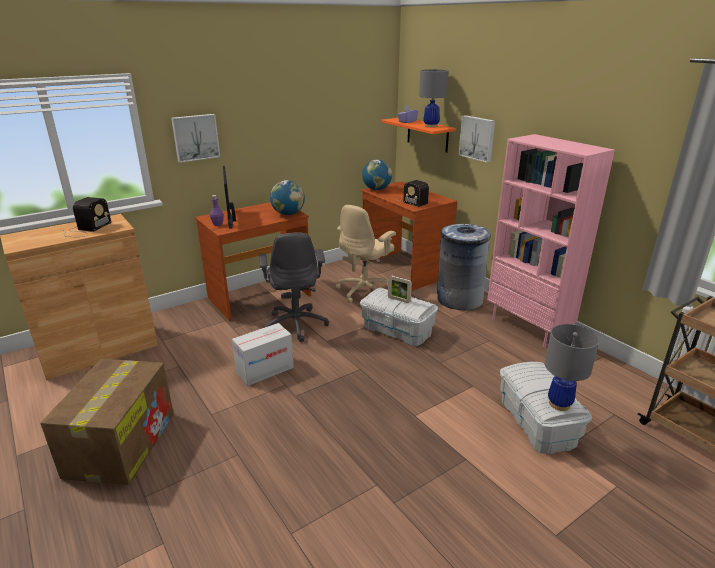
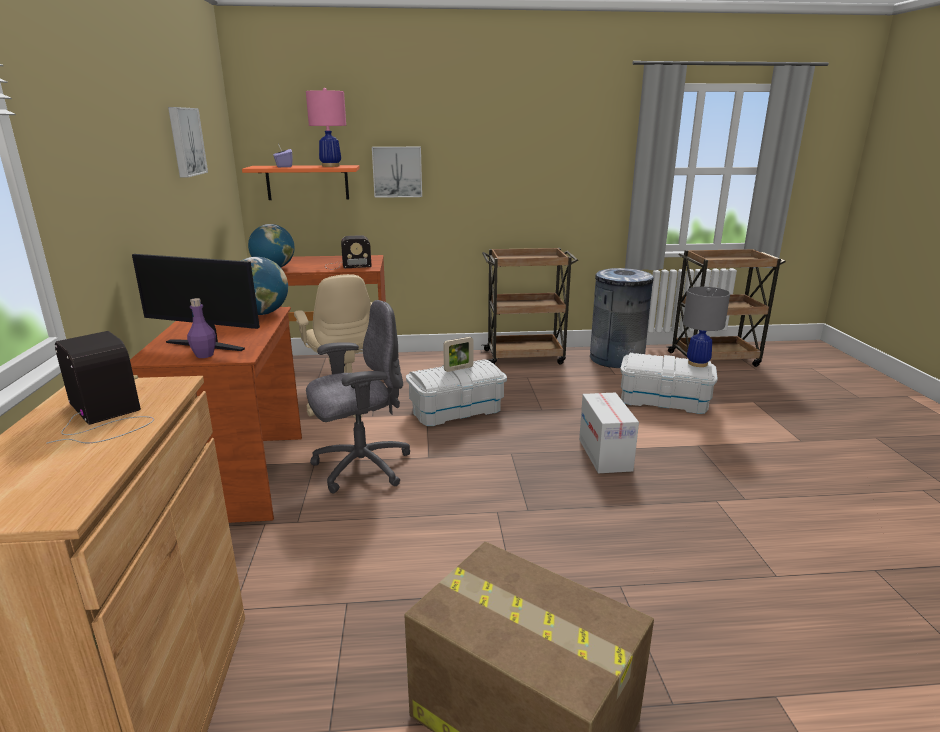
camera: 60 degrees left, 5 degrees down
(195, 137) = (92, 199): picture -> picture (185, 141)
(265, 370) = (447, 519): cardboard box -> cardboard box (604, 455)
(296, 324) = (360, 467): grey office chair -> grey office chair turned 45 degrees counterclockwise
(430, 126) = (330, 166): grey table lamp -> pink table lamp
(459, 299) = (438, 365): grey trash can -> grey trash can (616, 359)
(528, 328) = (525, 357): pink bookcase -> brown cart

